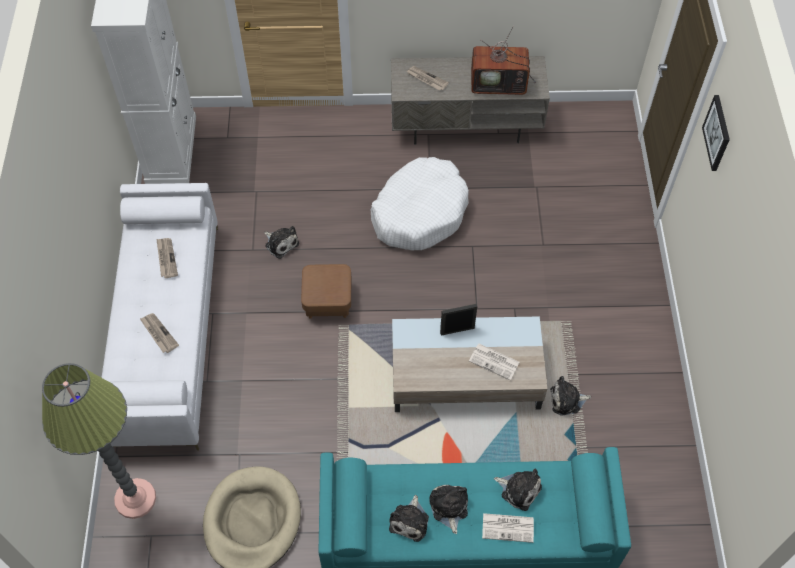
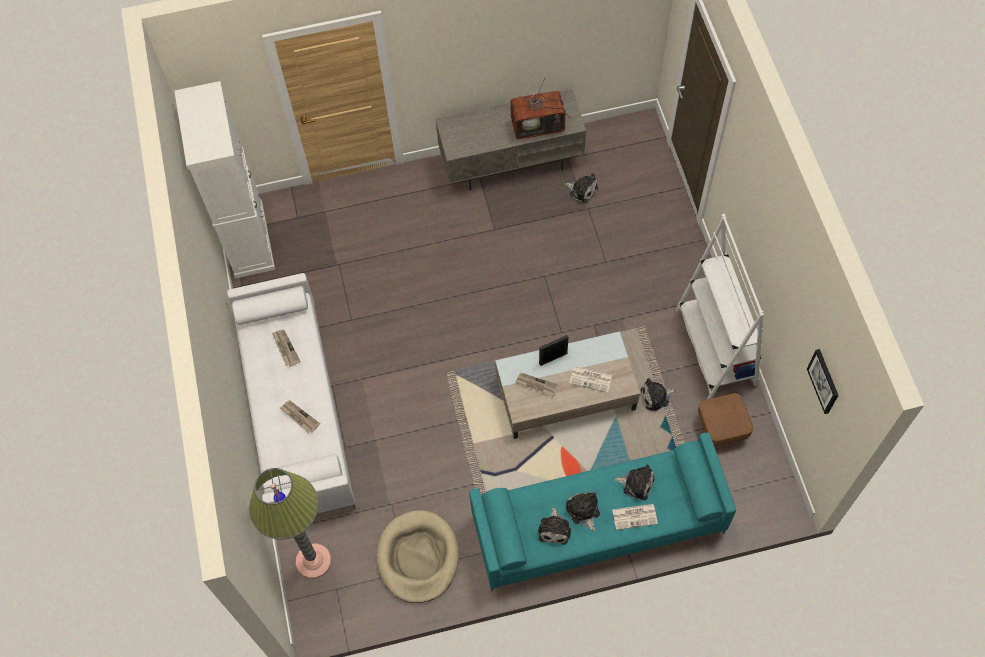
camera: 10 degrees left, 5 degrees up
(281, 243) = (374, 308): plush toy -> plush toy (582, 190)
(328, 301) = (430, 353): brown ottoman -> brown ottoman (721, 428)
(419, 212) = (490, 254): white dog bed -> none
(426, 79) = (472, 133): newspaper -> newspaper (536, 385)
(647, 360) = (716, 347): none -> white bookcase
(717, 133) = (742, 156): picture -> picture (824, 381)

